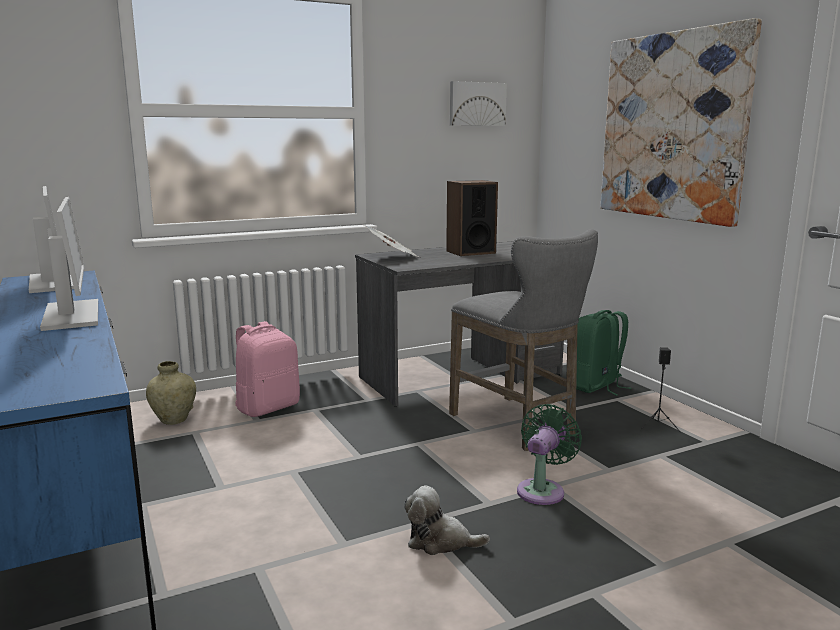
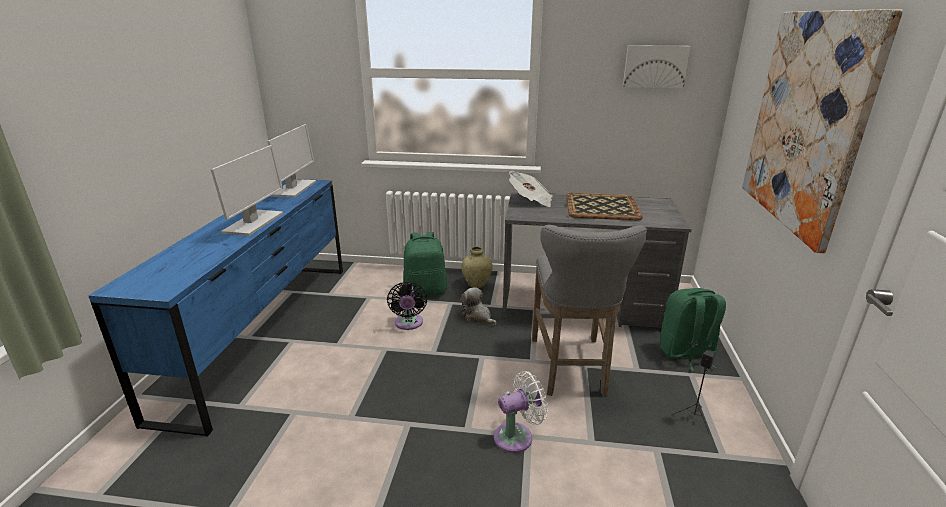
camera: 35 degrees right, 10 degrees up
(174, 419) = (368, 283): beige vase -> beige vase (477, 284)
(268, 407) = (426, 291): pink backpack -> green backpack
(290, 441) = (409, 324): none -> black fan
(440, 541) = (402, 444): plush toy -> plush toy (477, 317)
(470, 252) = (602, 207): speaker -> tray
(542, 490) = (517, 436): green fan -> white fan

